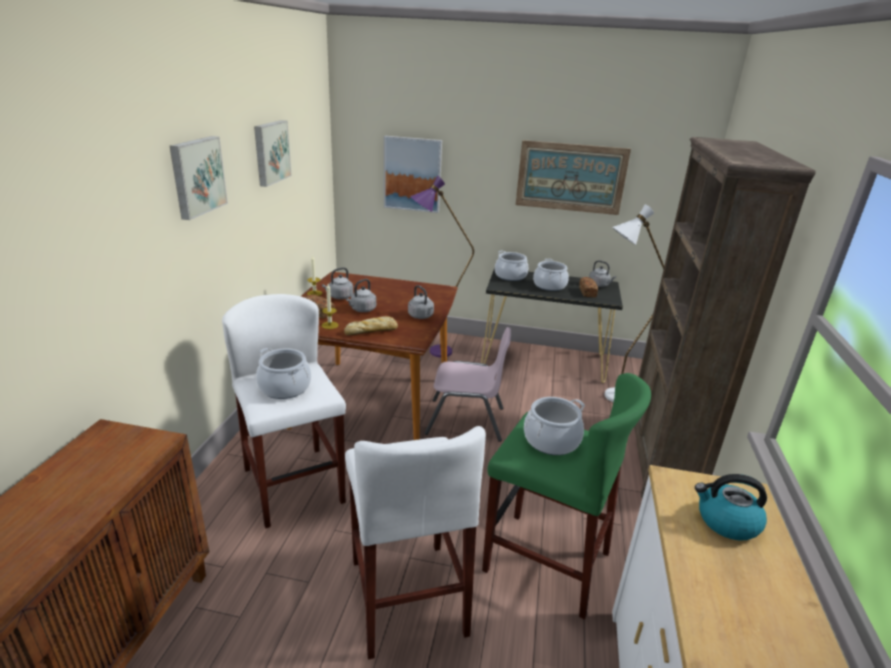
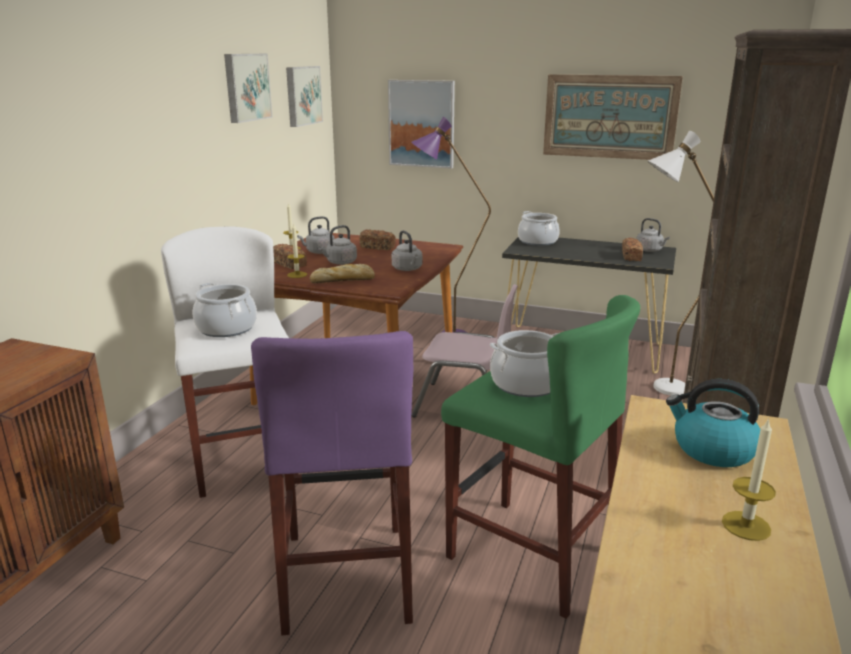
camera: 10 degrees right, 5 degrees down
(196, 176) = (147, 95): picture -> picture (302, 95)
(388, 290) = (377, 247): none -> bread
(407, 596) = (346, 576): white stool -> purple stool
(549, 286) = (584, 250): cooking pot -> none
(774, 601) = (746, 525): none -> candle

